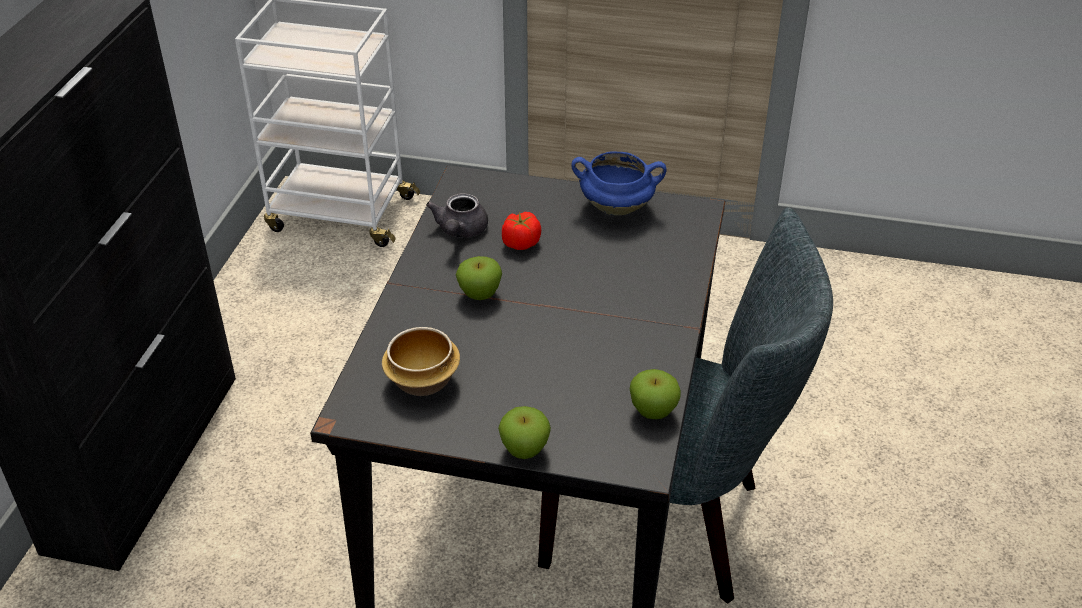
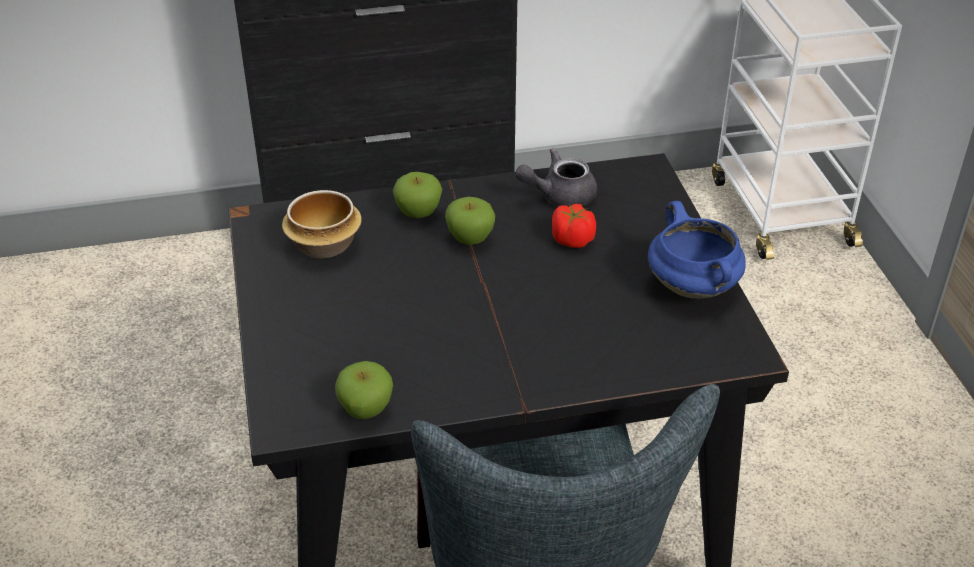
camera: 65 degrees right, 0 degrees up
(524, 450) = (264, 336): apple -> apple (418, 213)

